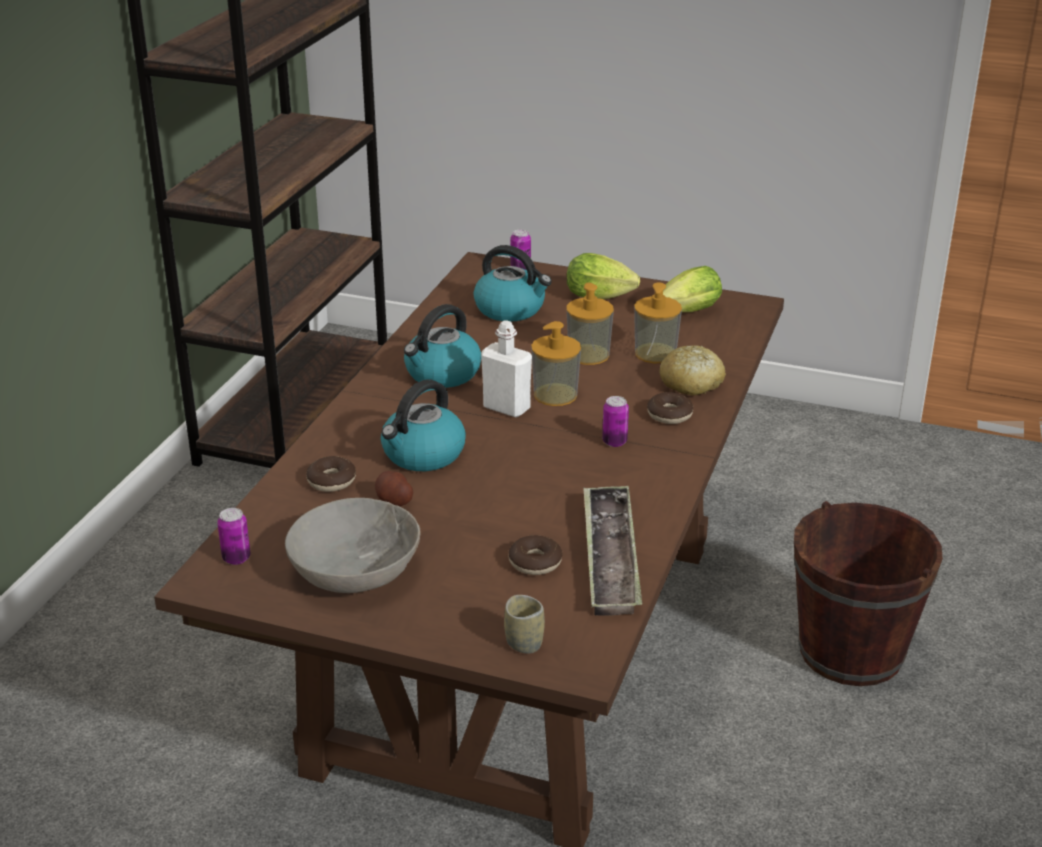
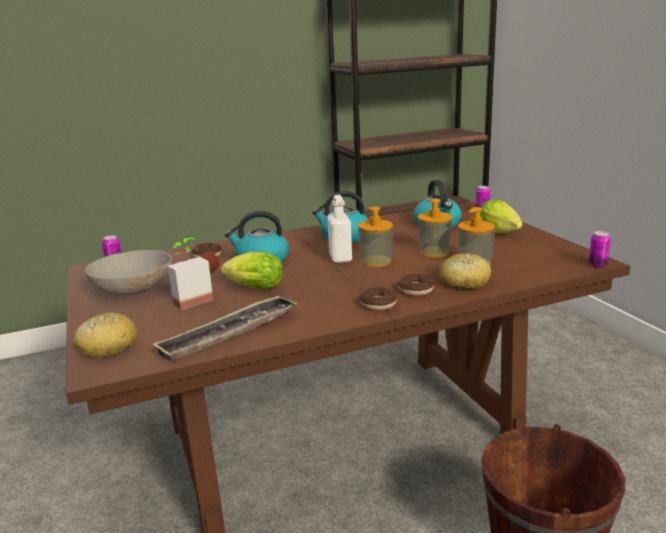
camera: 50 degrees right, 10 degrees down
(469, 546) = (190, 300): none -> potted plant
(524, 643) = (107, 347): cup -> bread
(535, 562) = (195, 319): donut -> donut (378, 304)
(614, 442) = (356, 290): can -> can (597, 265)
(686, 313) = (538, 253): lettuce -> lettuce (252, 288)

